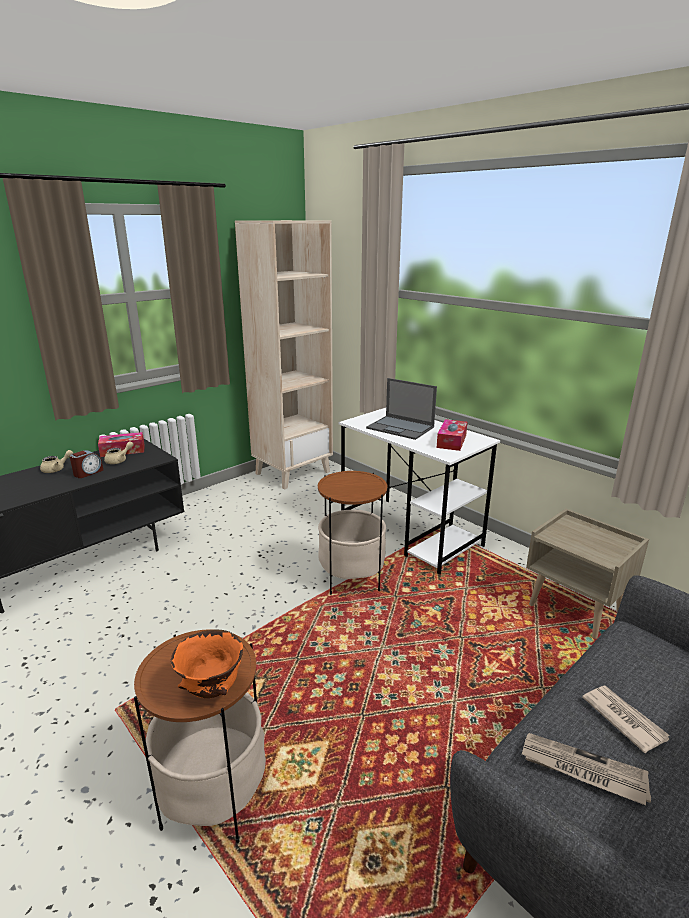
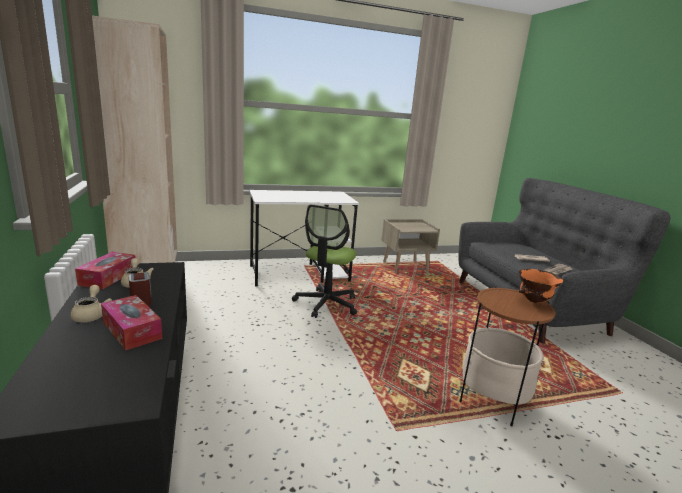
camera: 65 degrees left, 5 degrees down
(351, 578) = (326, 304): side table -> office chair
(401, 428) = (293, 196): laptop -> none
(451, 441) = (331, 196): tissue box -> tissue box (132, 330)

